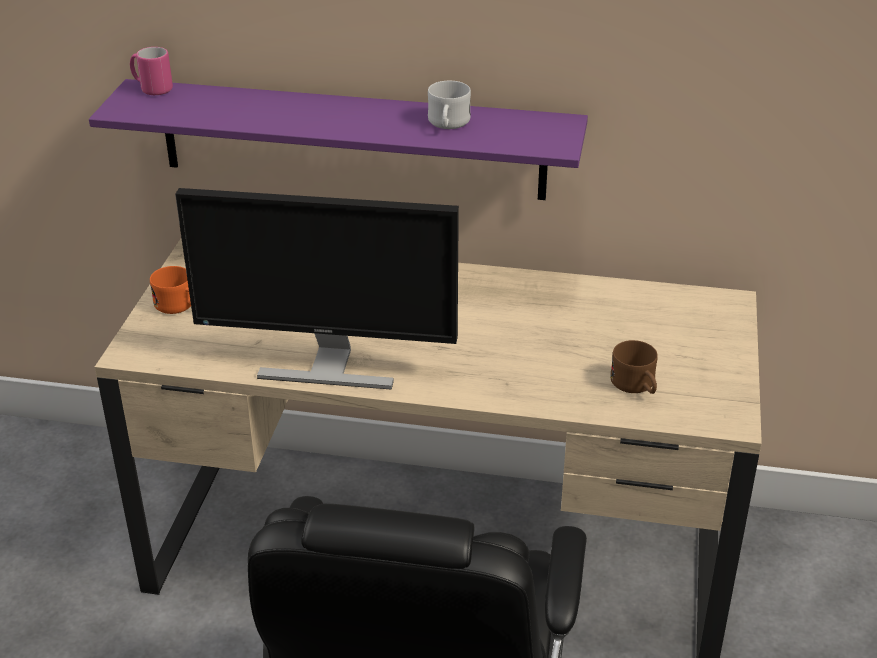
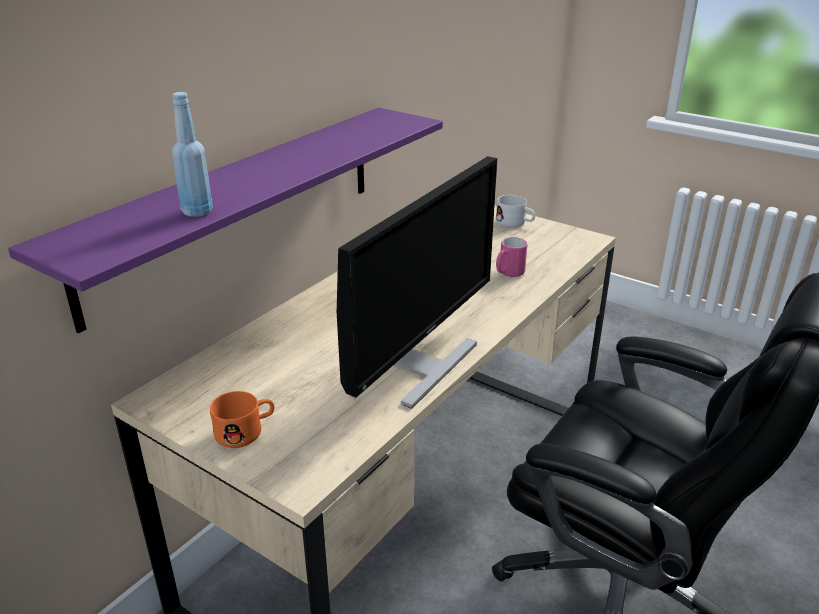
camera: 65 degrees left, 5 degrees down
(152, 89) = (66, 236): pink mug -> pink mug (508, 273)
(227, 117) = (197, 212): none -> blue bottle
(448, 124) = (339, 141): white mug -> white mug (515, 223)
(636, 386) = (536, 255): brown mug -> none

